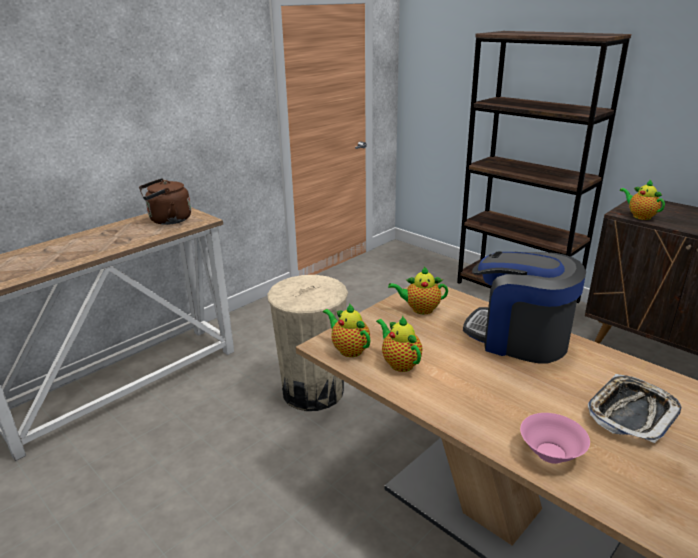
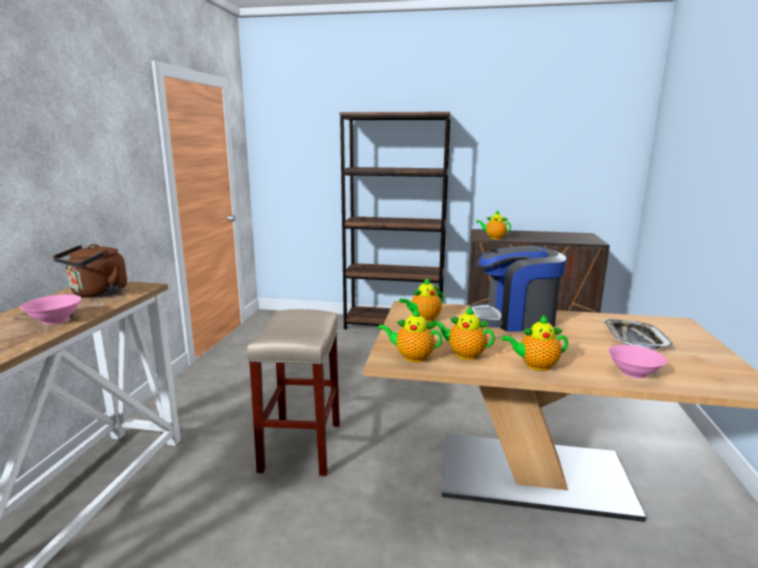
camera: 35 degrees left, 10 degrees down
(117, 241) = (55, 320): none -> pink bowl
(313, 391) = (301, 445): beige trash can -> beige stool
(451, 401) = (535, 366): none -> teapot

